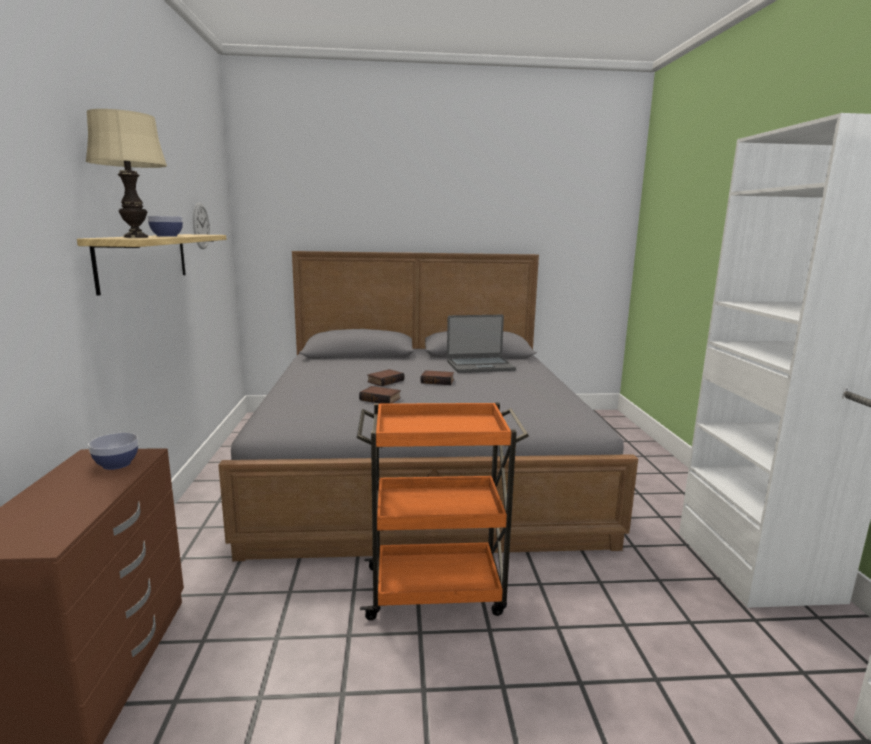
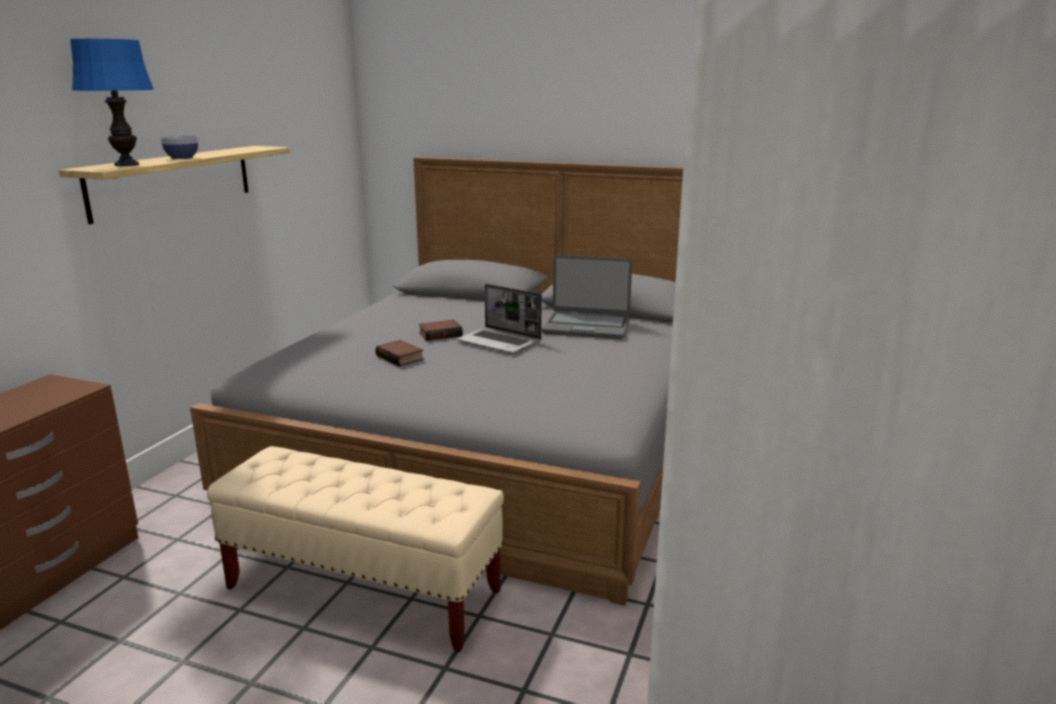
camera: 25 degrees right, 5 degrees up
(116, 464) = (53, 394): bowl -> none
(136, 237) = (127, 164): beige table lamp -> blue table lamp
(201, 226) = (285, 133): wall clock -> none
(437, 590) = (364, 590): orange cart -> beige bench
(438, 381) = (500, 342): book -> laptop

